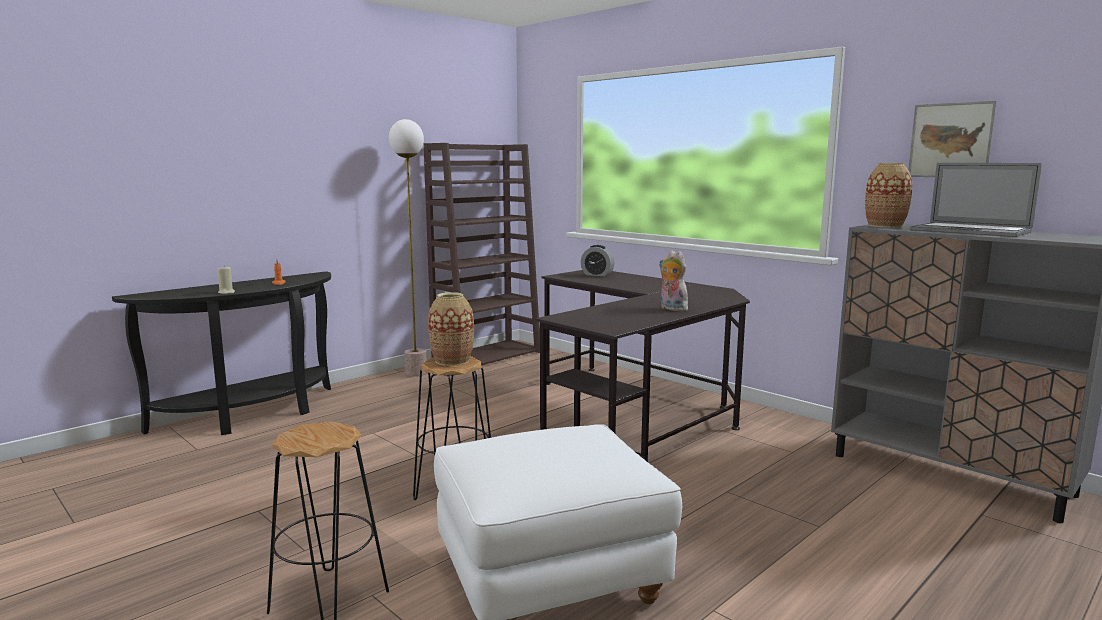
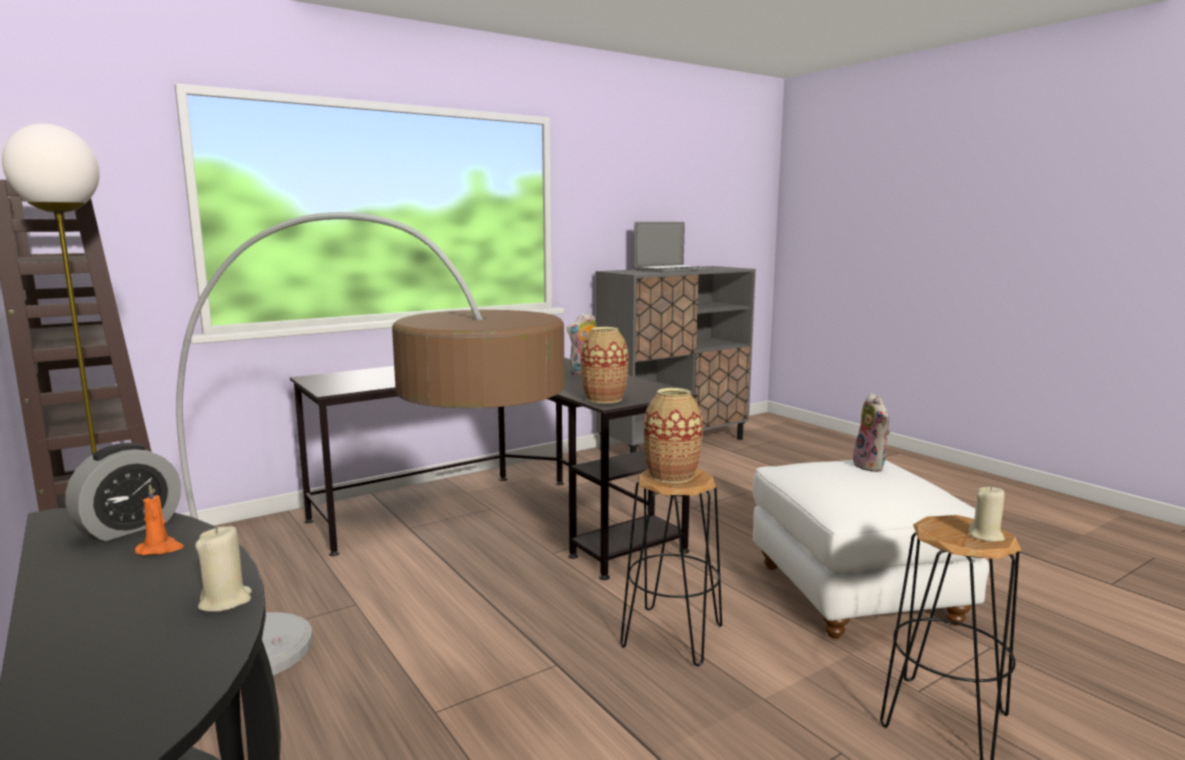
camera: 80 degrees left, 0 degrees up
(303, 440) = (986, 536): none -> beige candle
(405, 418) = (387, 677): none -> floor lamp
(586, 455) = (871, 466): none -> plush toy
(597, 274) = (350, 378): alarm clock -> alarm clock (130, 527)
(884, 226) = (629, 272): vase -> vase (604, 399)
(950, 140) = (625, 205): picture -> none

